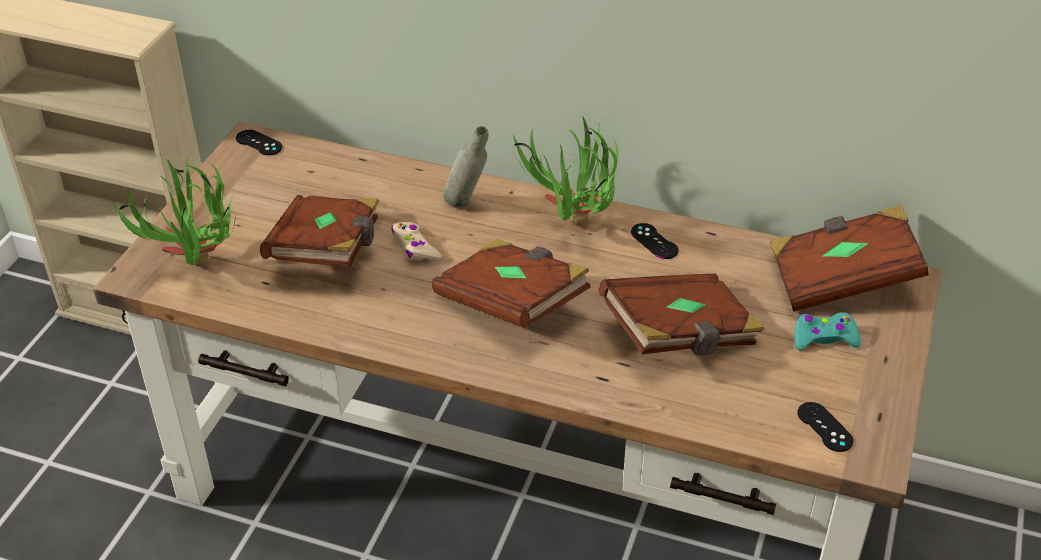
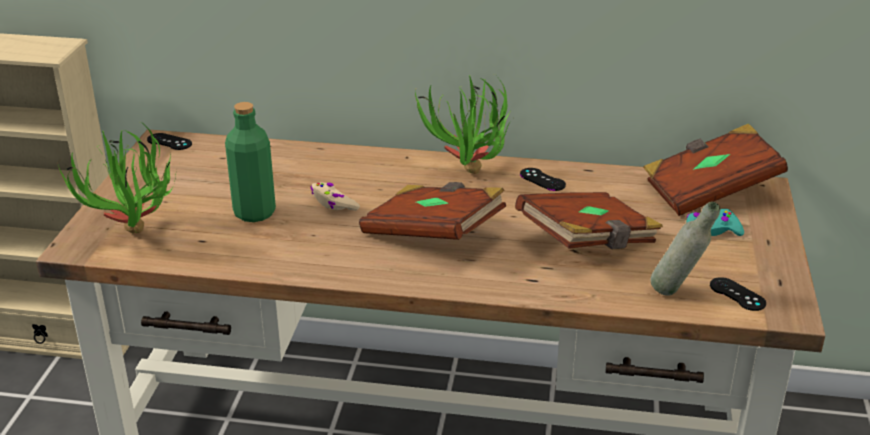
camera: 10 degrees left, 10 degrees down
(328, 251) = (254, 213): brown book -> green bottle
(467, 207) = (371, 170): grey bottle -> grey bottle (677, 293)

